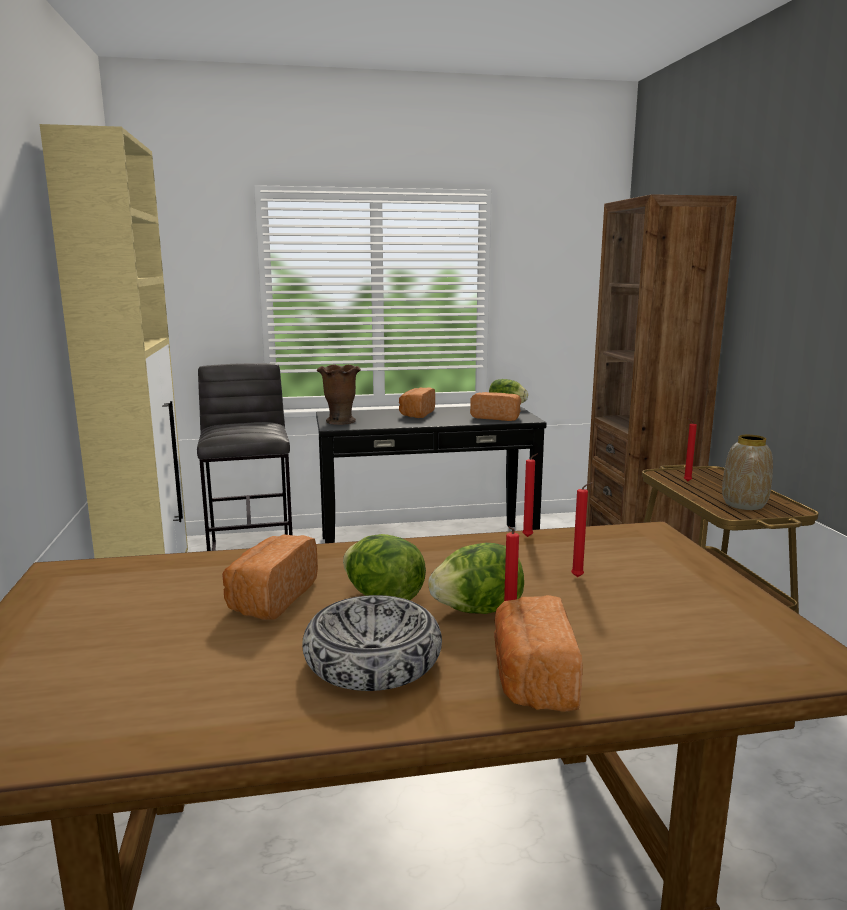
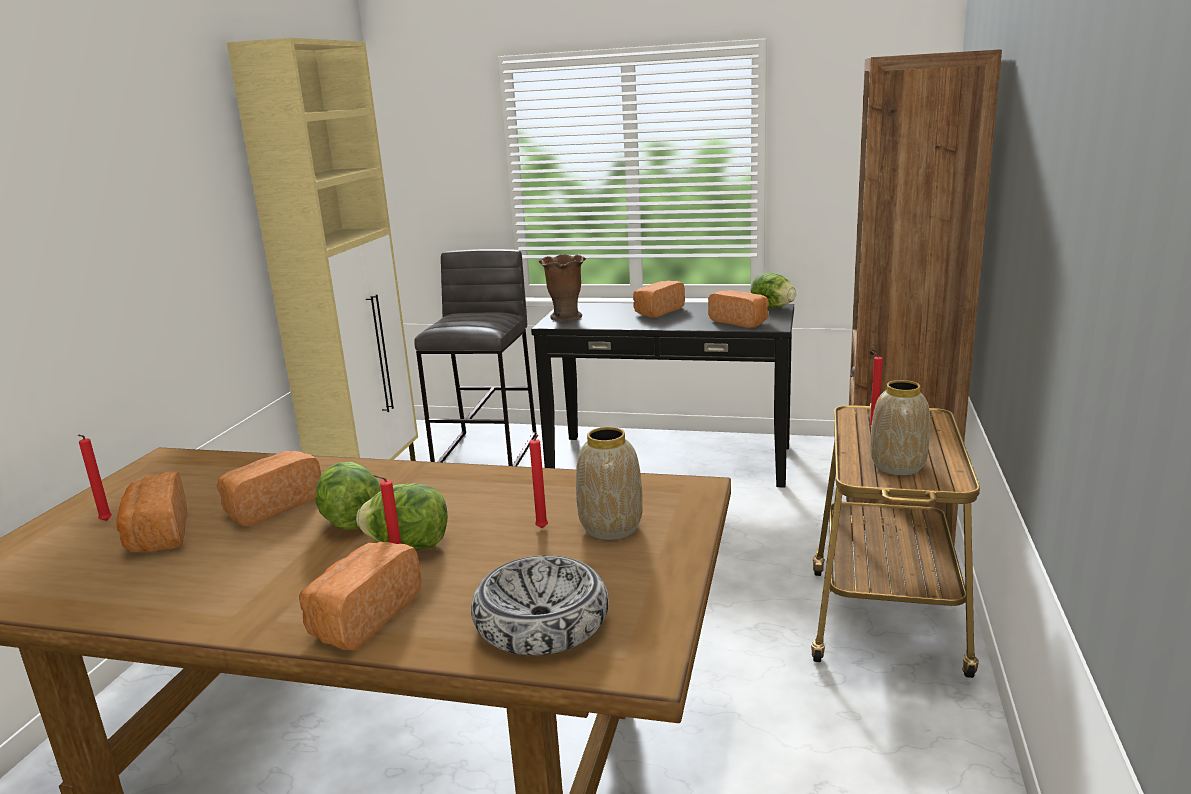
camera: 25 degrees right, 5 degrees up
(166, 646) = (157, 535): none -> bread
(373, 660) = (272, 575): bowl -> bowl (542, 622)
(528, 537) = (560, 478): red candle -> red candle (105, 522)
(633, 568) = (610, 527): none -> vase

